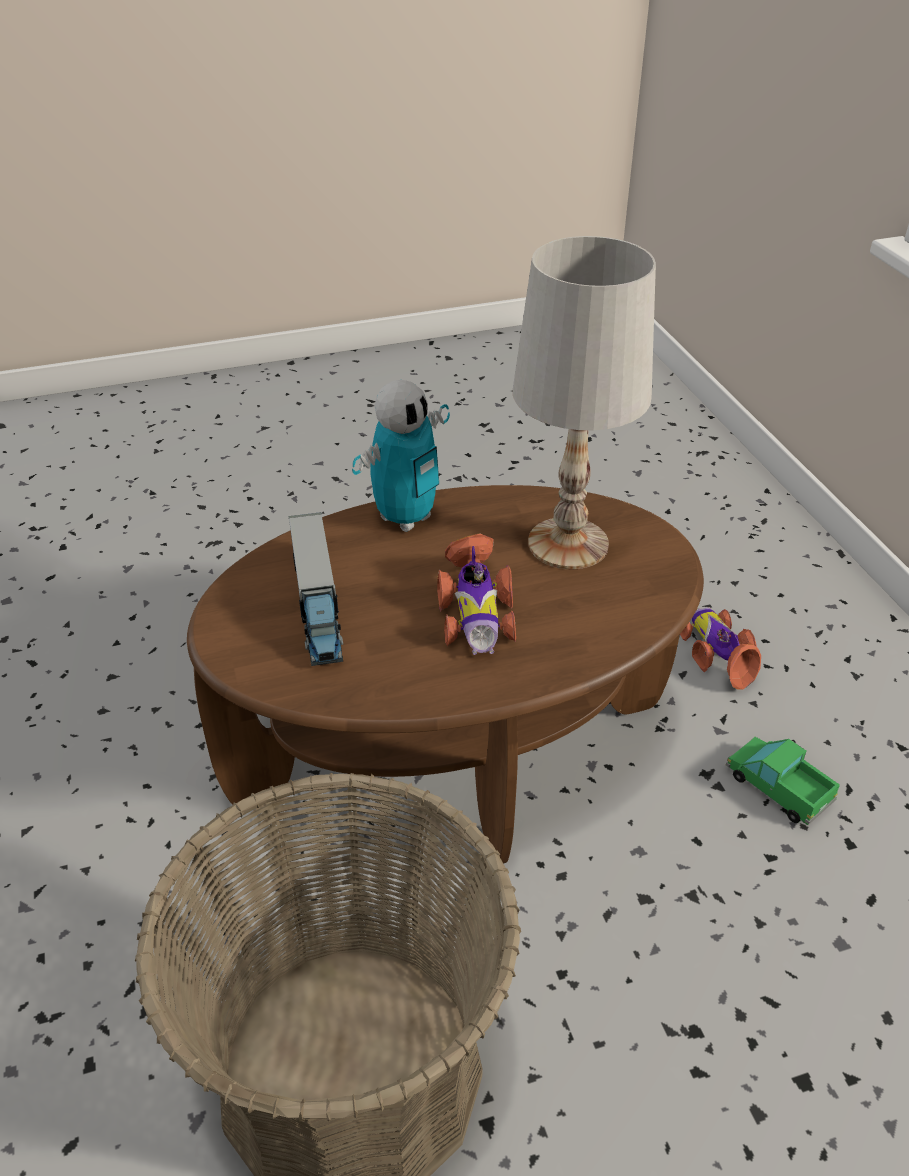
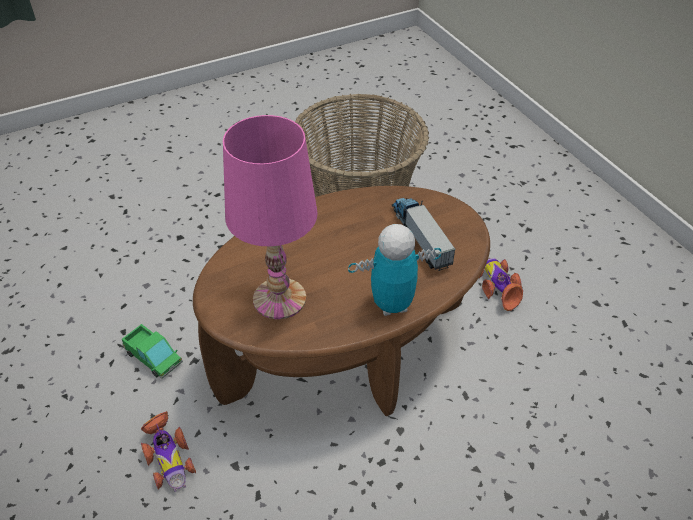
camera: 170 degrees right, 5 degrees up
(405, 518) = (392, 305): toy robot -> toy robot turned 45 degrees clockwise
(475, 609) = (330, 246): toy car -> toy car (498, 286)
(569, 543) = (278, 299): white table lamp -> pink table lamp

